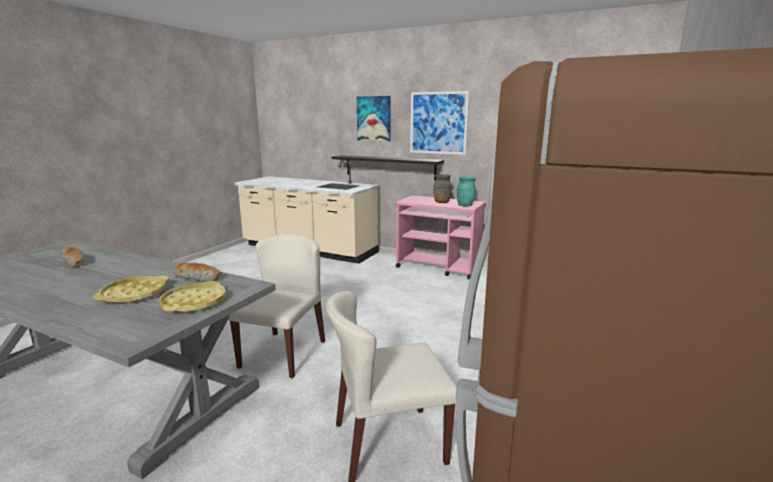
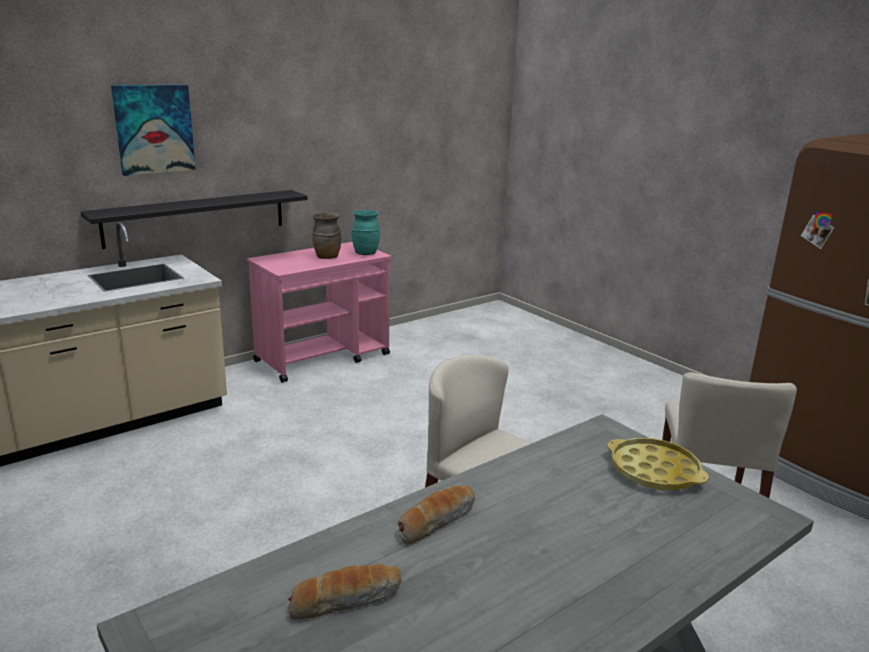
camera: 65 degrees left, 5 degrees up
(134, 294) = (601, 518): yellow tray -> none
(198, 278) = (550, 462): bread -> bread (436, 521)
(438, 123) = (278, 131): picture -> none

